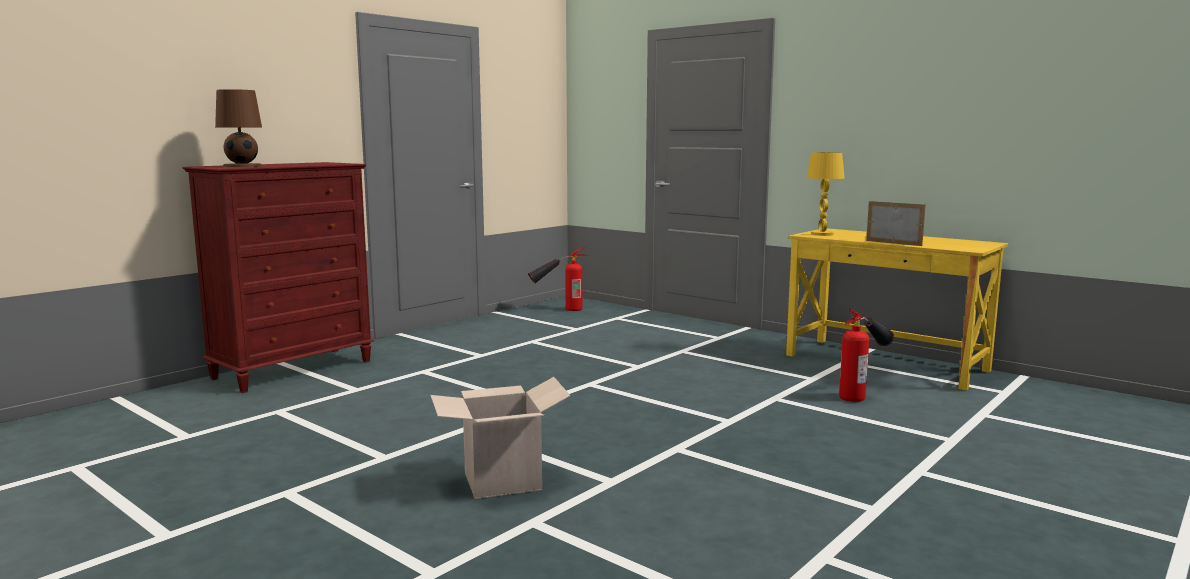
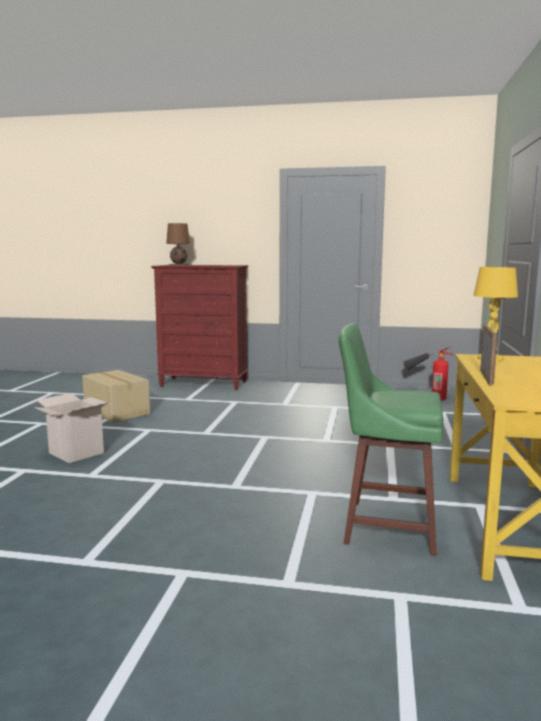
camera: 60 degrees right, 0 degrees up
(330, 435) = (116, 411): none -> cardboard box
(863, 392) = (384, 525): fire extinguisher -> green chair

